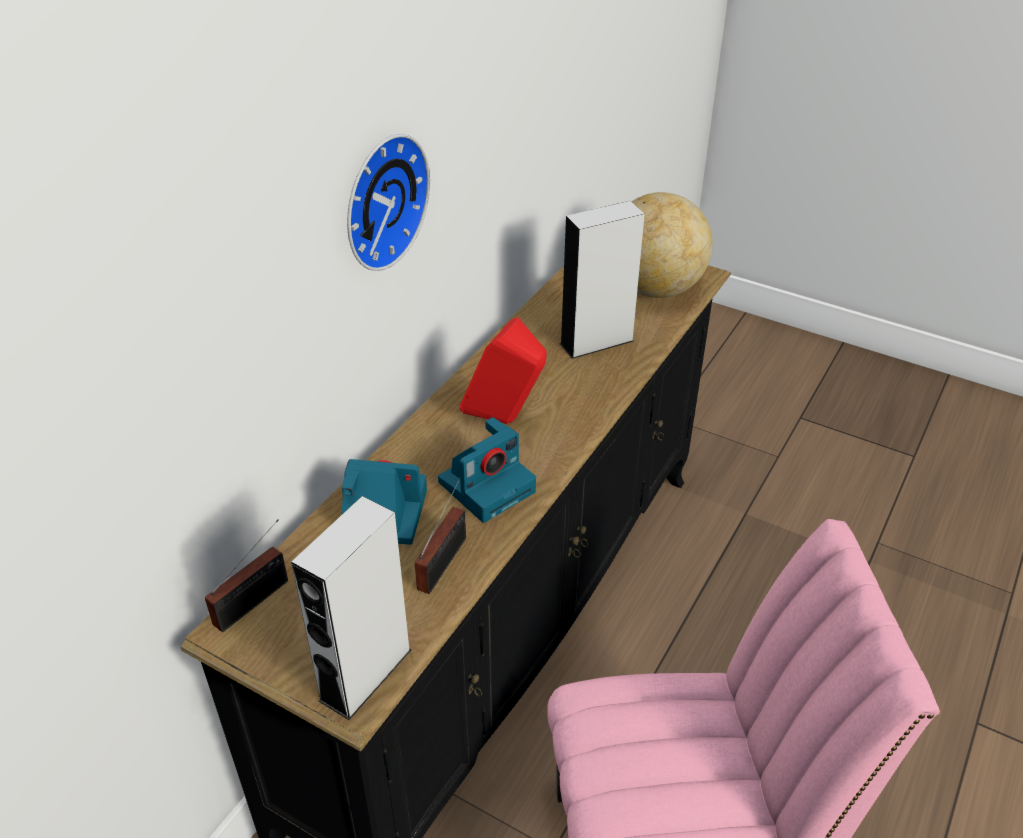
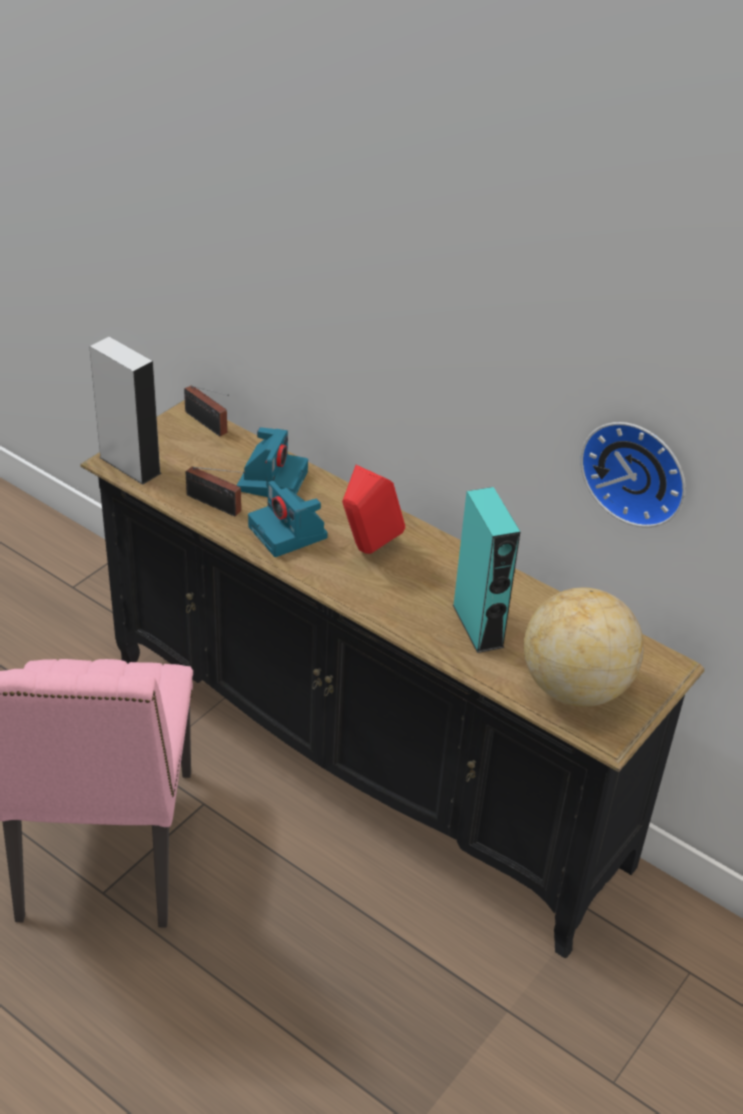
camera: 95 degrees right, 0 degrees up
(380, 200) = (404, 322): wall clock -> wall clock (636, 470)
(596, 342) = (478, 626): grey speaker -> turquoise speaker

